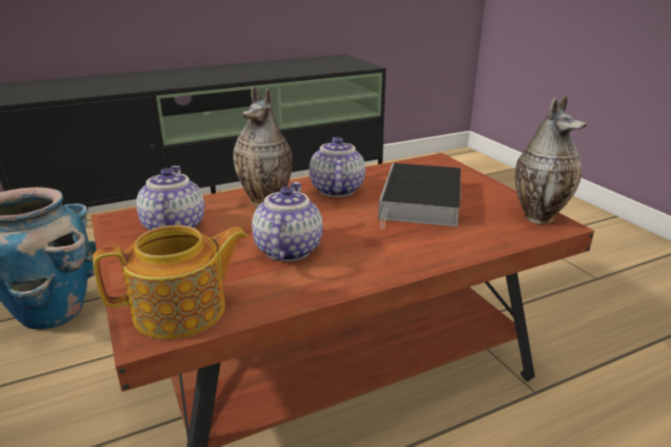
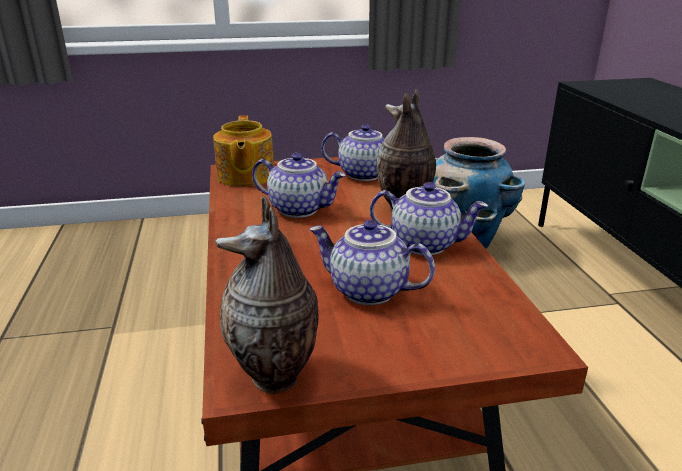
camera: 105 degrees right, 0 degrees up
(421, 202) = (367, 291): book -> teapot

